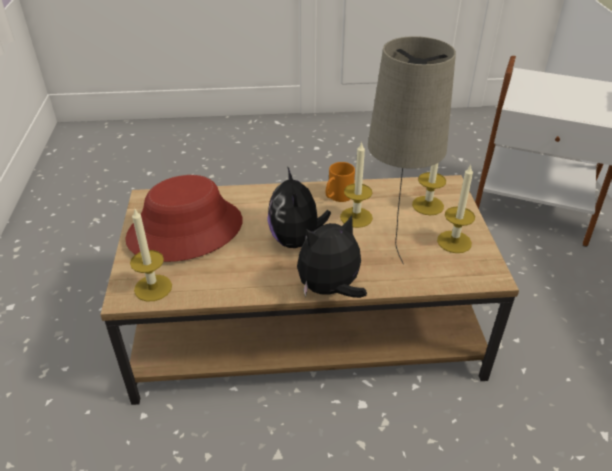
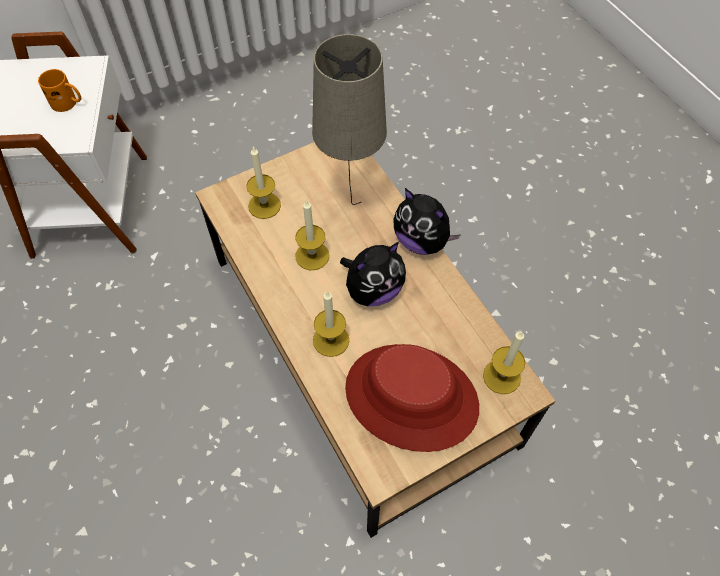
camera: 115 degrees left, 20 degrees up
(337, 197) = (285, 283): orange mug -> orange mug (68, 103)
(454, 242) = (311, 175): candle -> candle (331, 340)

